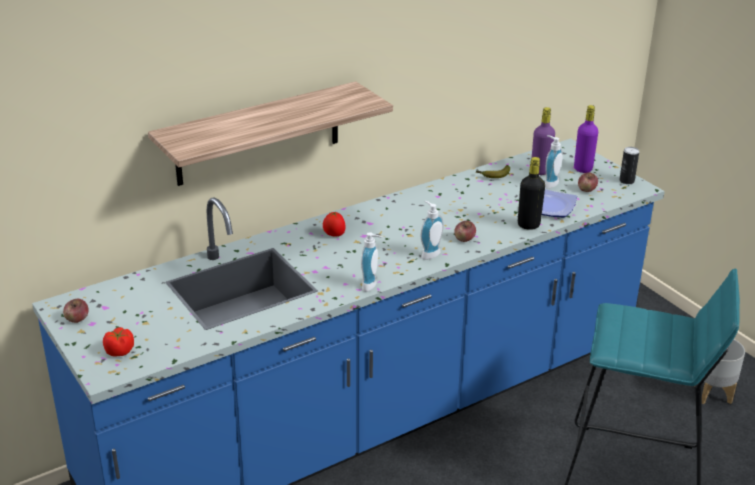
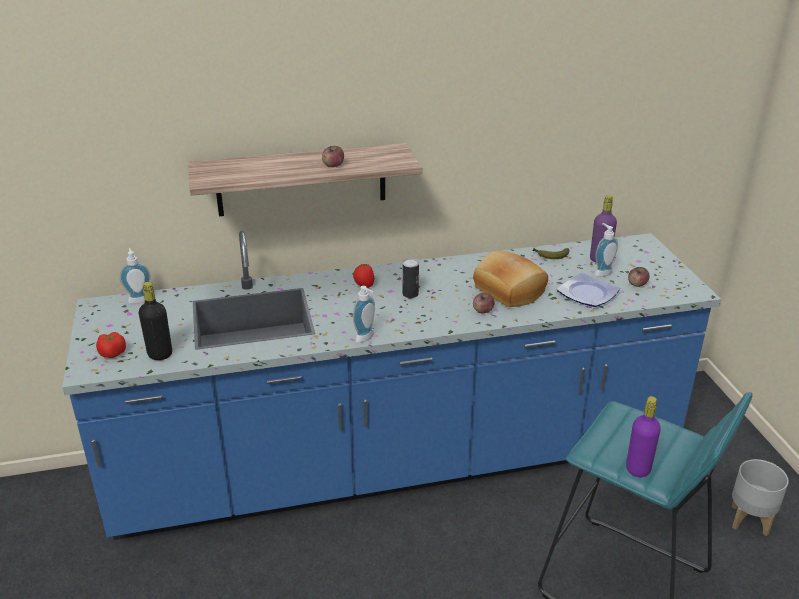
camera: 20 degrees right, 0 degrees up
(77, 319) = (100, 319): apple -> apple (333, 165)
(429, 254) = (439, 318): soap dispenser -> soap dispenser (139, 299)
(476, 216) = (508, 291): none -> bread
(528, 225) = (555, 308): black bottle -> black bottle (160, 354)
(583, 169) = (645, 263): purple bottle -> purple bottle (638, 469)
(626, 181) = (685, 282): can -> can (410, 294)

